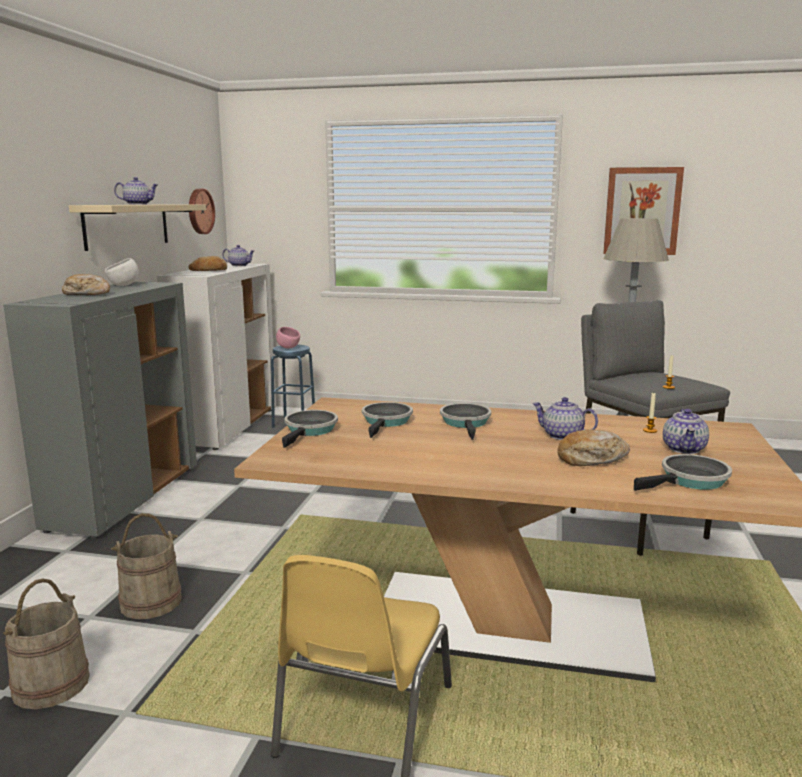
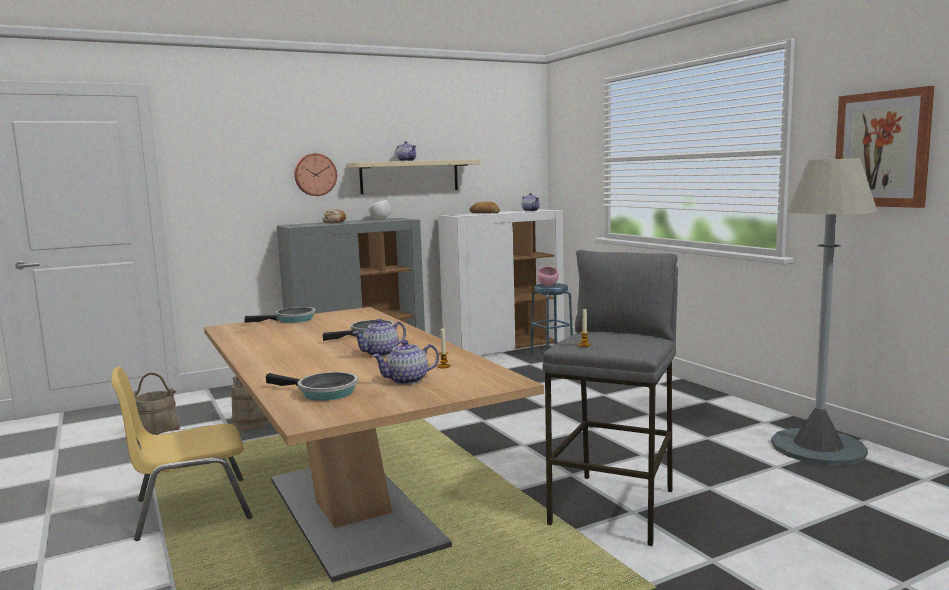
camera: 50 degrees right, 5 degrees down
(199, 211) = (506, 165): wall clock -> wall clock (315, 174)
(386, 422) = (338, 324): frying pan -> none
(562, 436) = (381, 353): teapot -> teapot turned 120 degrees counterclockwise
(592, 459) = (335, 367): bread -> none

